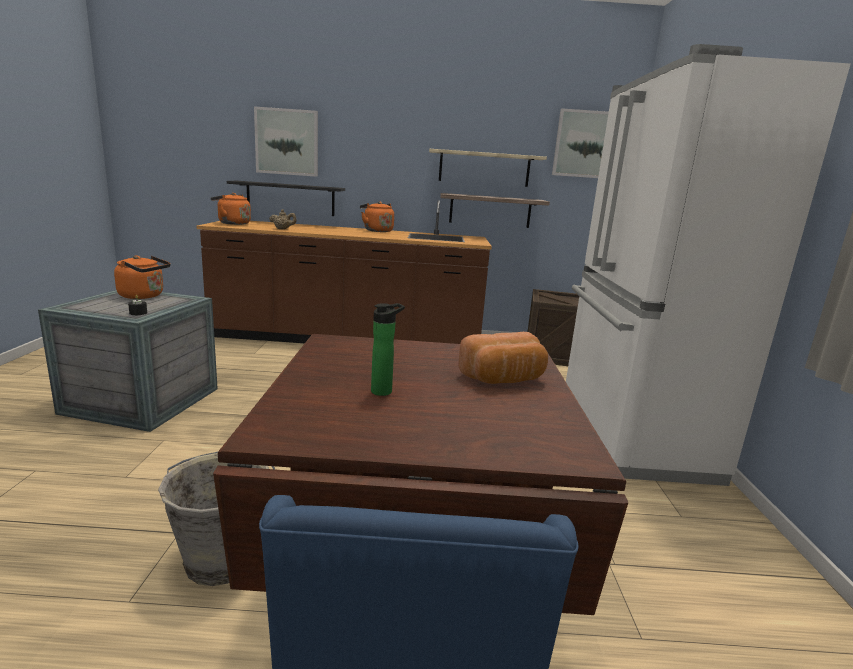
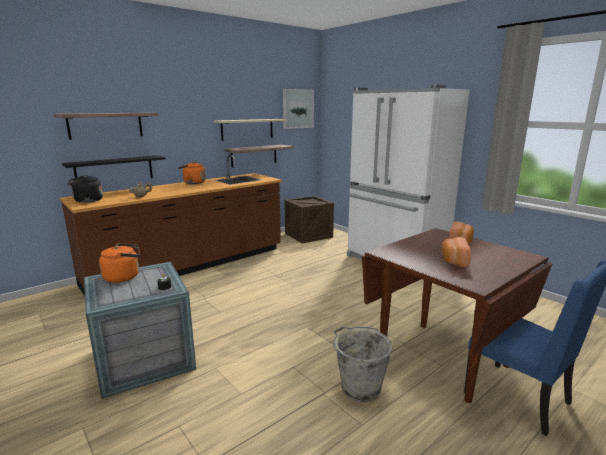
camera: 40 degrees left, 0 degrees up
(232, 223) = (86, 201): orange kettle -> black kettle
(287, 142) = (105, 125): picture -> shelf
(384, 391) = (453, 260): bottle -> bread

